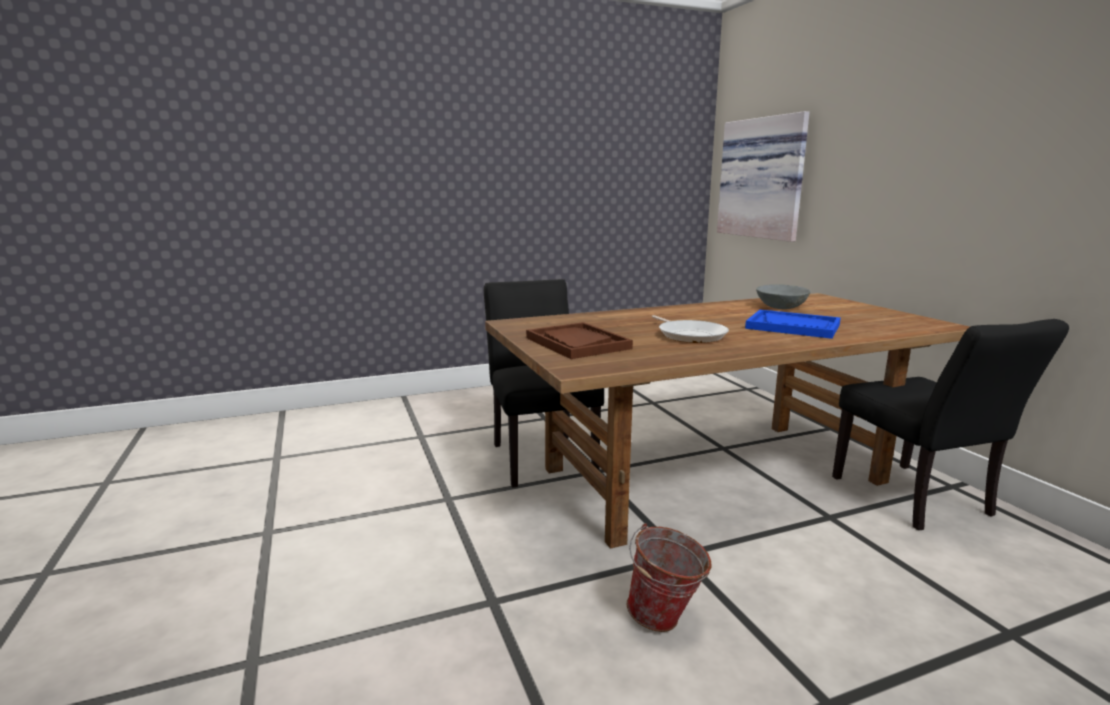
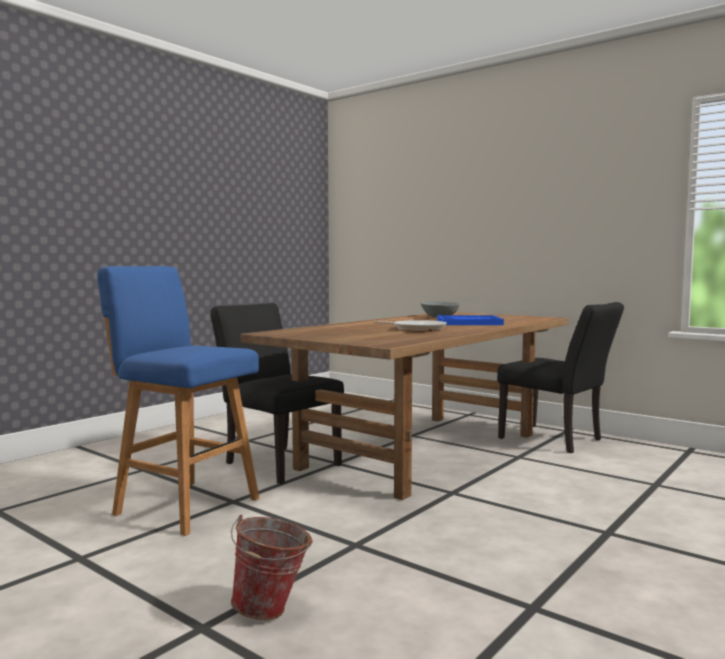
camera: 30 degrees left, 10 degrees down
(404, 492) = (184, 505): none -> blue stool
(577, 343) = (351, 336): brown tray -> none
(666, 620) = (482, 523): bucket -> bucket (272, 610)
(763, 178) = (382, 228): picture -> none

